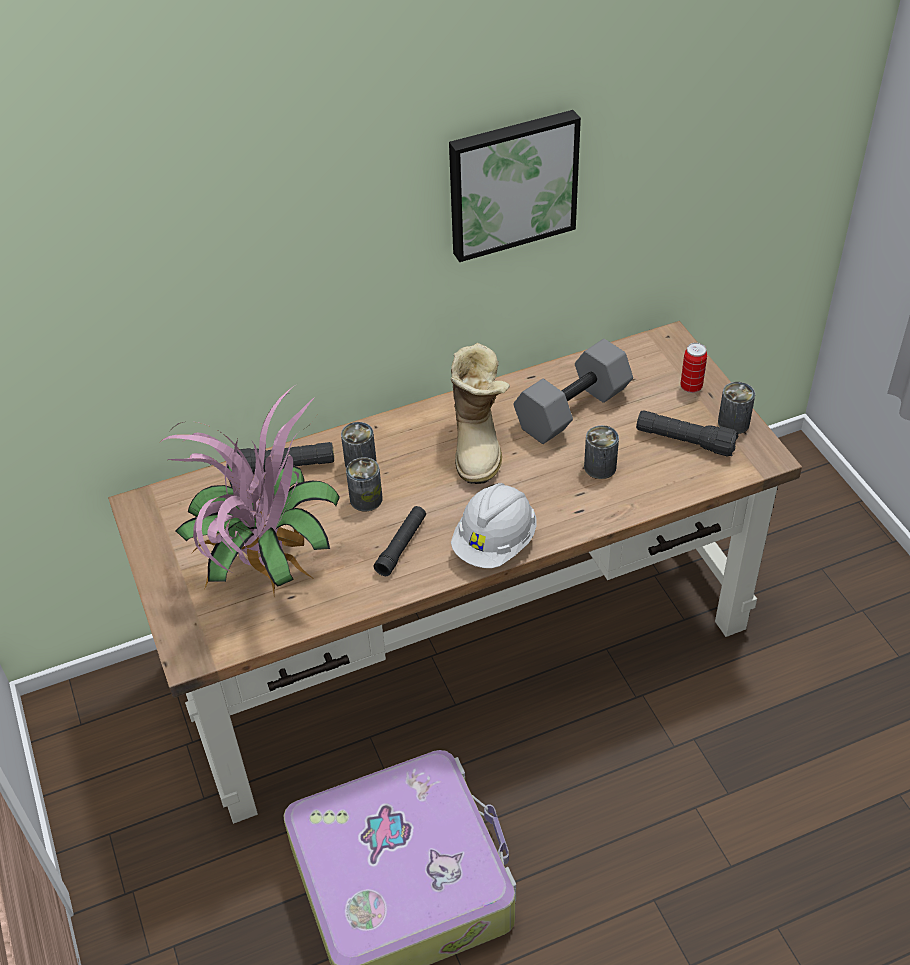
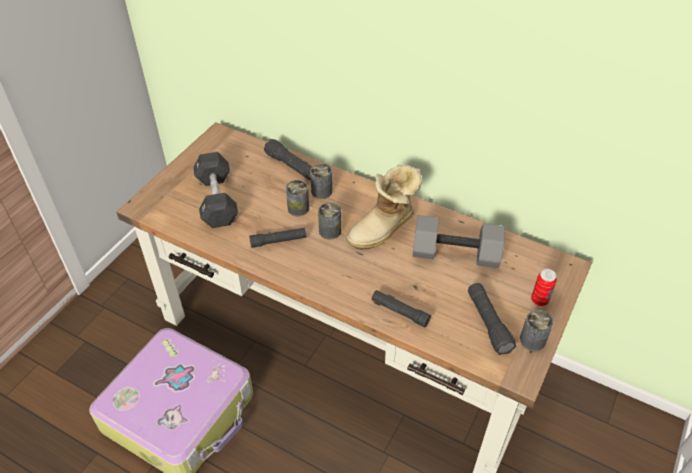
camera: 50 degrees right, 0 degrees up
(266, 569) = (217, 200): potted plant -> black dumbbell
(495, 543) = (316, 279): white hard hat -> none
(511, 183) = (484, 75): picture -> none
(600, 467) = (422, 293): can -> can (330, 231)
(608, 499) = (400, 312): none -> black flashlight

